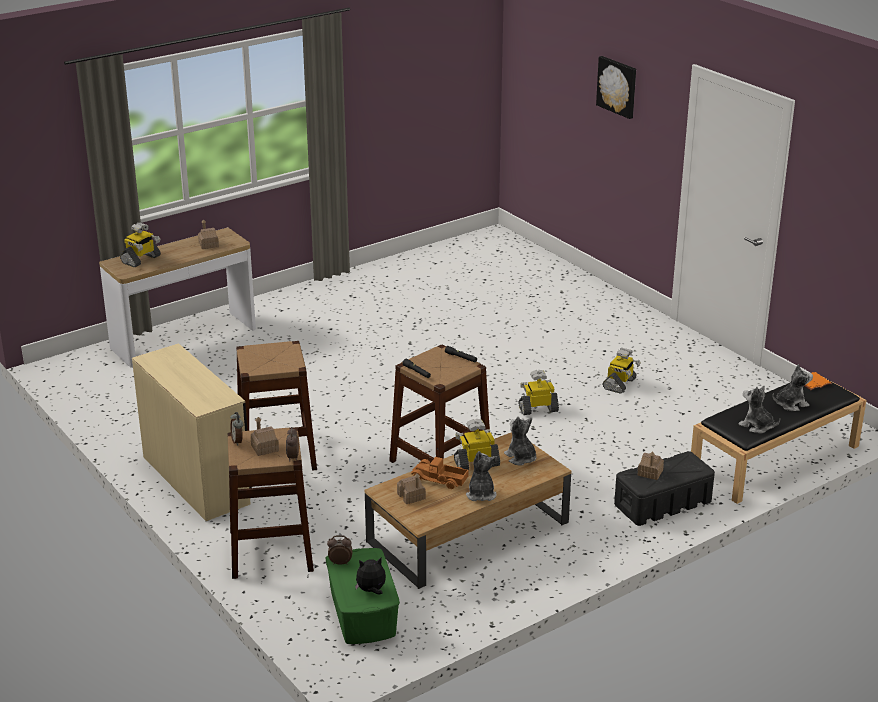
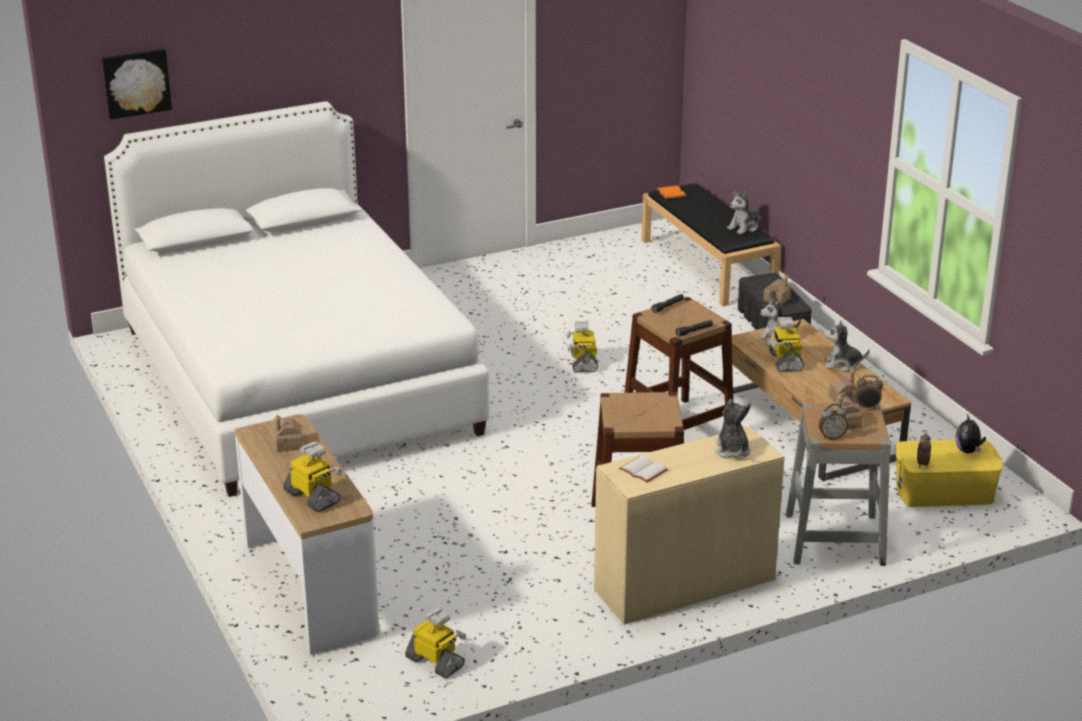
camera: 80 degrees left, 0 degrees up
(172, 361) = (644, 470): none -> white book
(271, 550) = (834, 539): brown stool -> grey stool
(362, 613) = (944, 492): green storage box -> yellow storage box
(439, 479) = (814, 382): toy truck -> none
(458, 298) = (298, 380): none -> white bed
(617, 86) = (291, 57): picture -> picture (136, 83)
(620, 384) = (546, 314): toy robot -> toy robot (436, 662)
(790, 404) = (708, 208): plush toy -> plush toy (732, 450)

